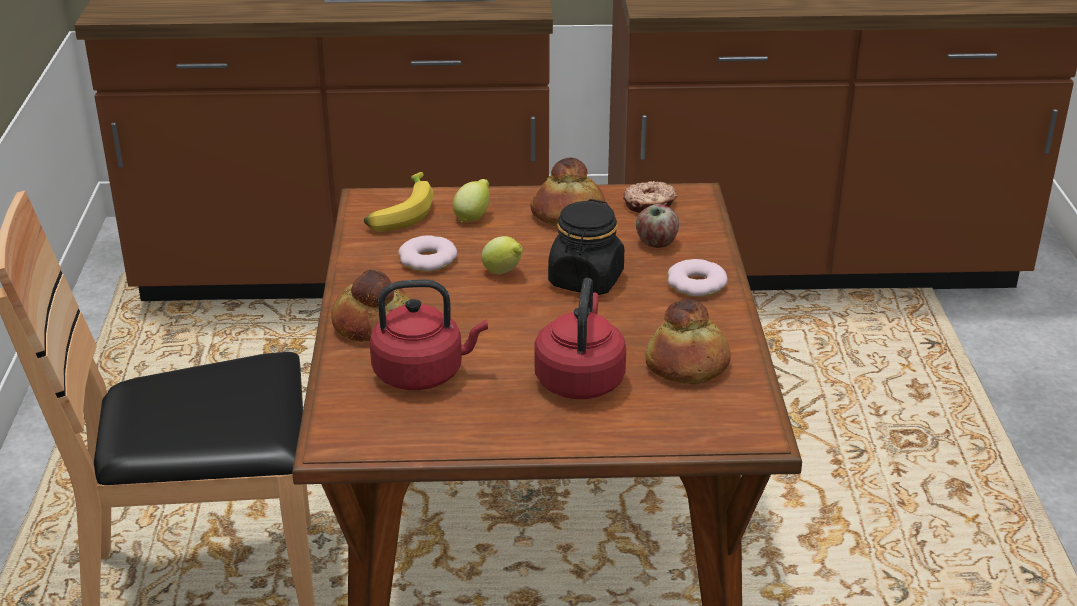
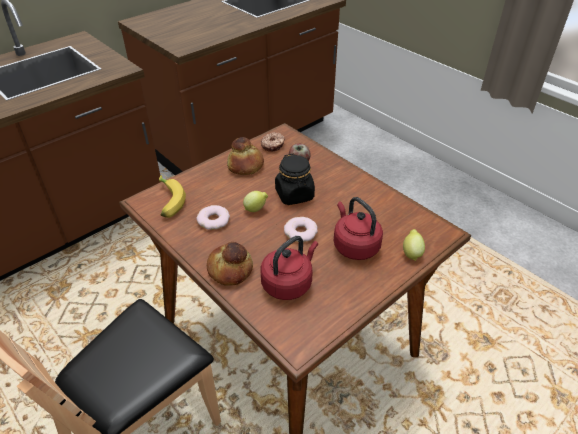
camera: 40 degrees left, 10 degrees up
(473, 217) = (206, 187): lemon -> lemon (411, 253)
(688, 364) = (383, 214): bread -> none
(696, 284) = (338, 174): donut -> donut (301, 232)

